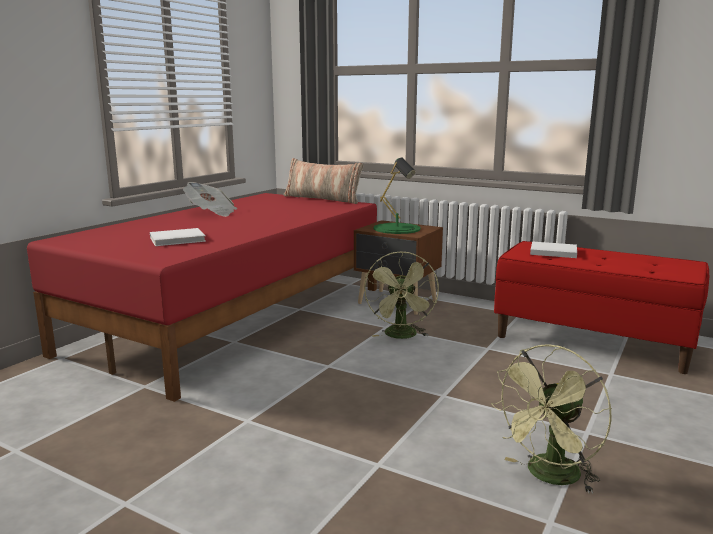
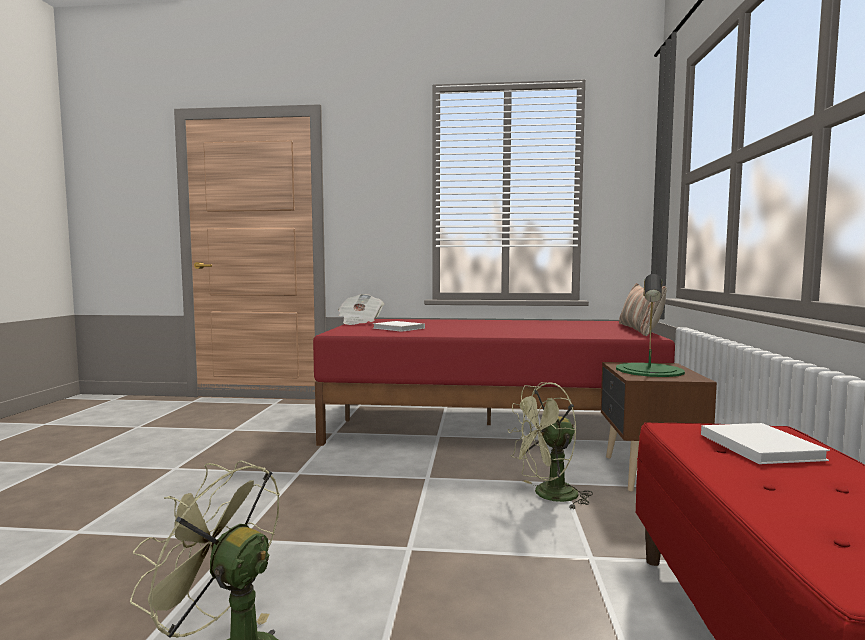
camera: 65 degrees right, 10 degrees down
(211, 213) = (501, 323): newspaper -> newspaper (359, 322)

